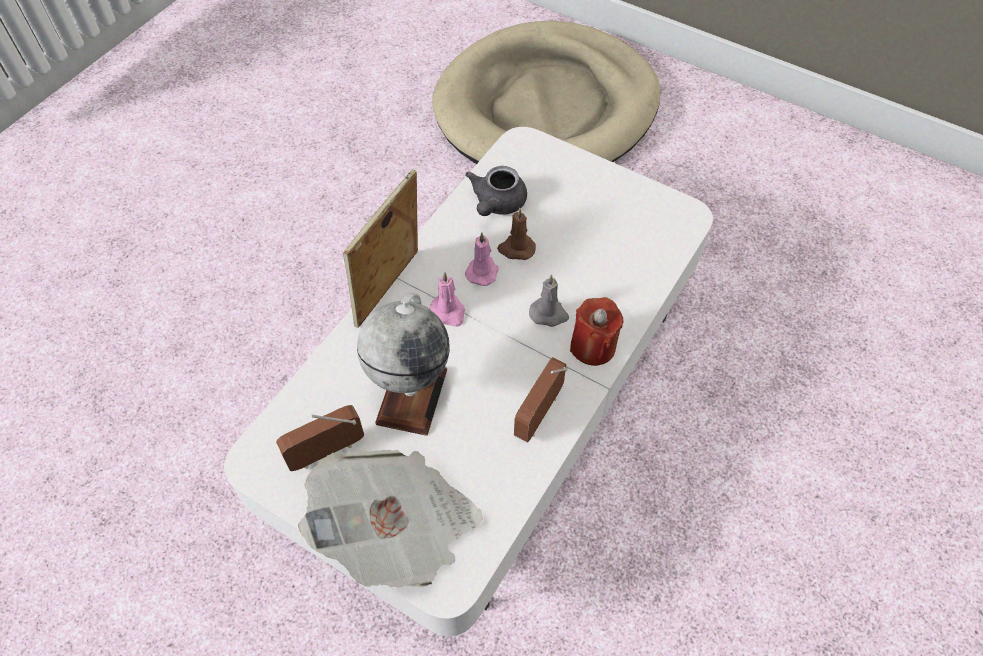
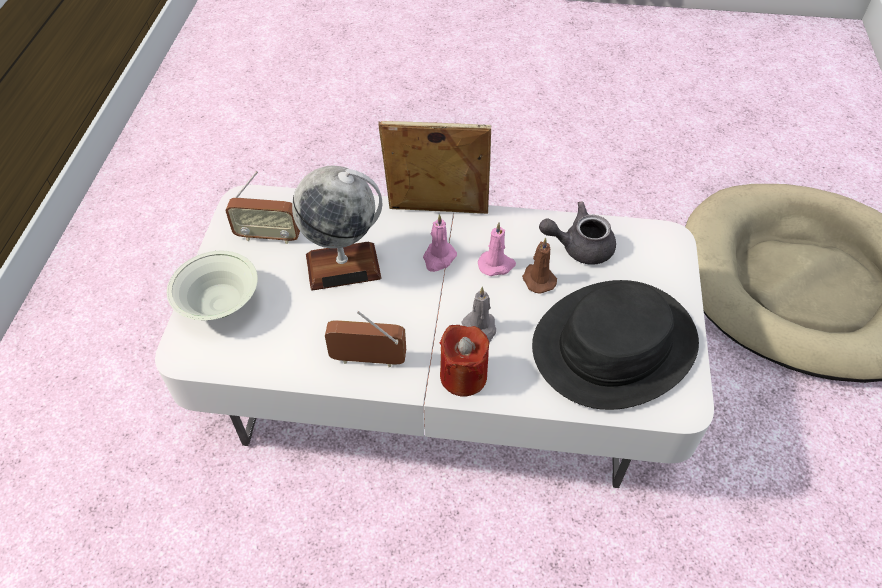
camera: 65 degrees right, 5 degrees down
(326, 452) = (268, 236): radio -> radio turned 150 degrees clockwise
(399, 529) = (220, 305): newspaper -> white bowl
(612, 229) = (614, 345): none -> black hat

